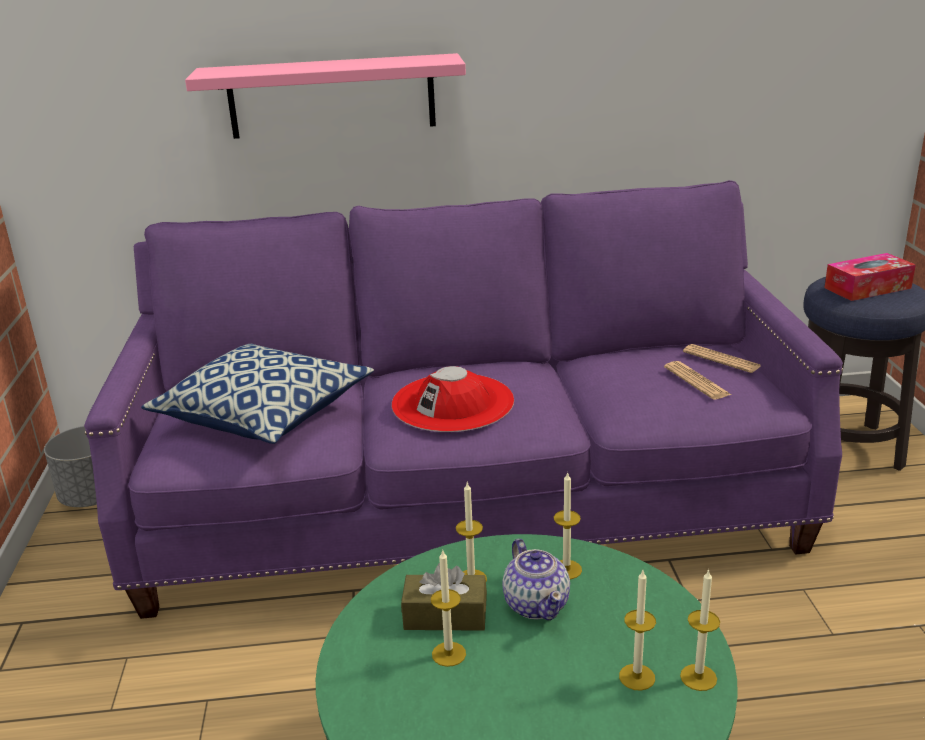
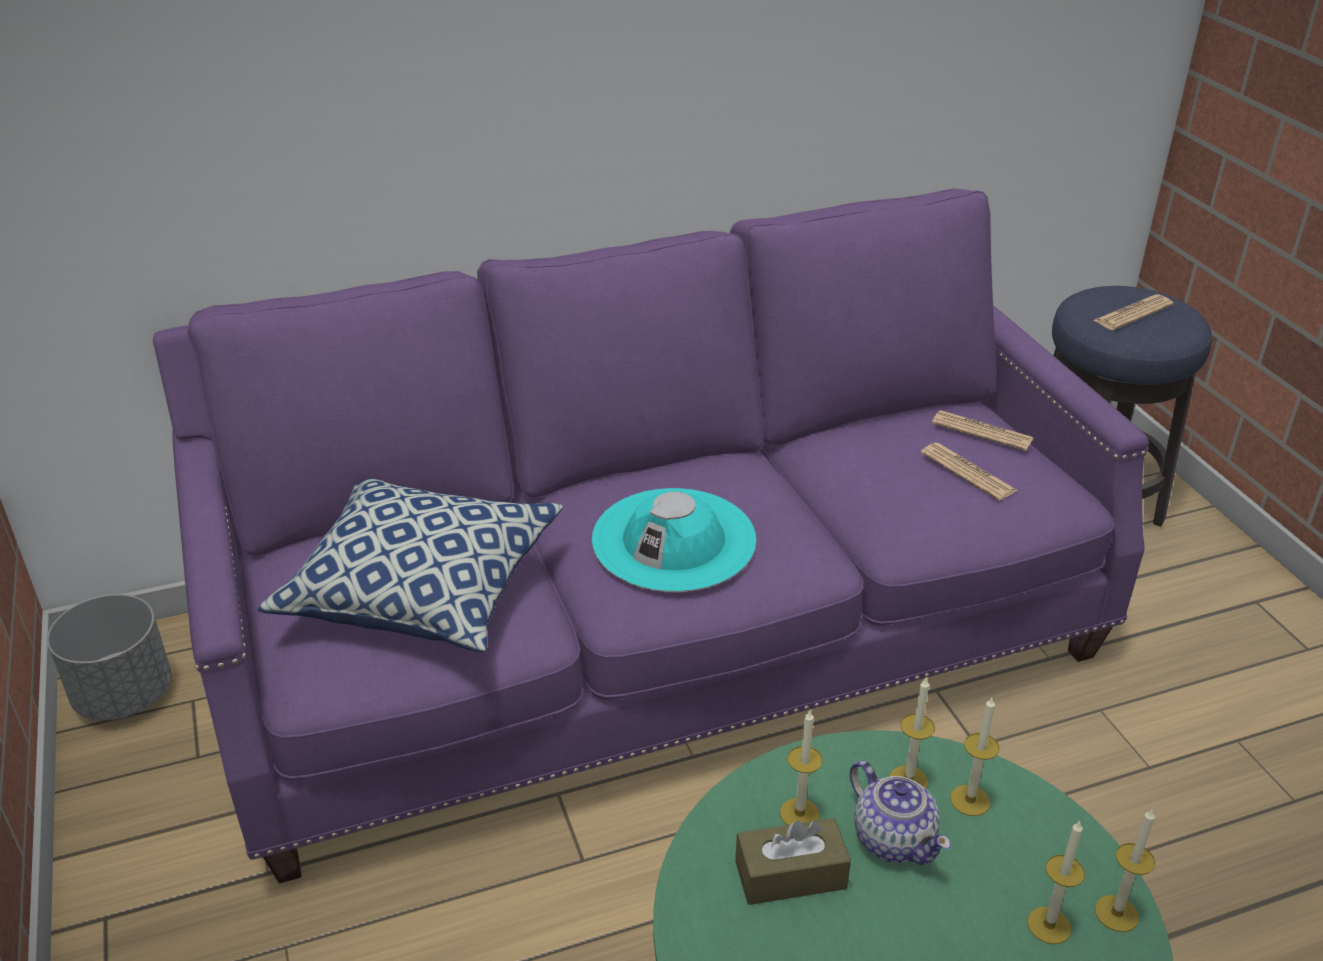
camera: 15 degrees left, 10 degrees up
(332, 96) = (436, 99): pink shelf -> none
(449, 654) = (818, 931): candle -> candle (970, 800)
(453, 403) = (674, 540): red hat -> turquoise hat
(867, 288) = (1133, 313): tissue box -> newspaper

